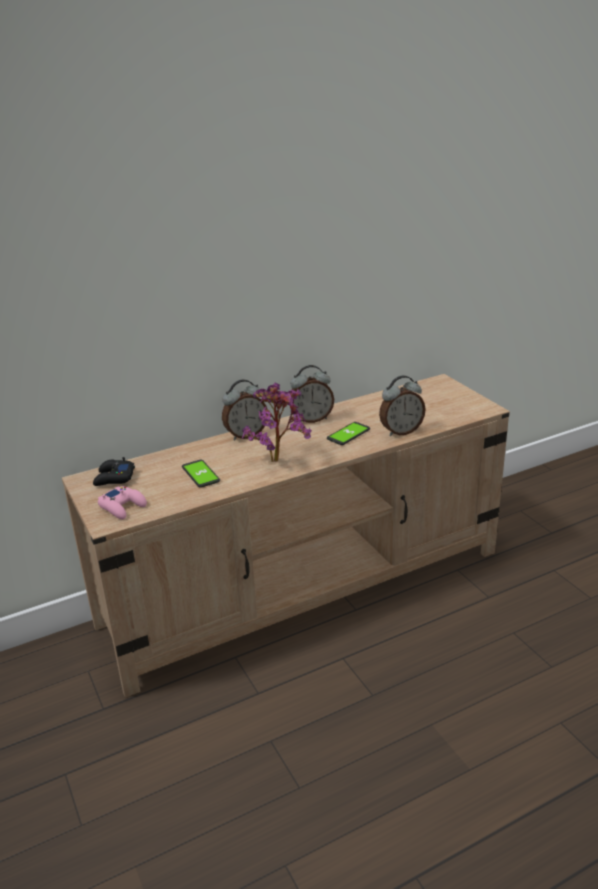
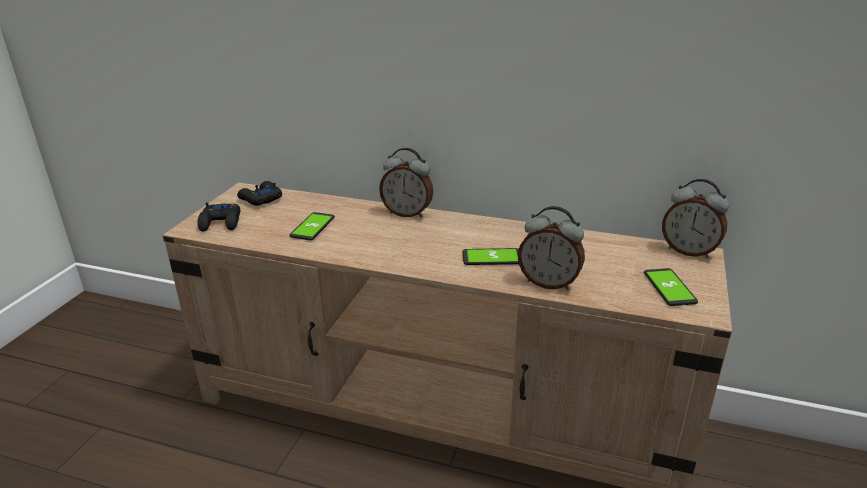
camera: 45 degrees right, 0 degrees up
(123, 507) = (221, 222): pink game controller -> black game controller
(279, 459) = (389, 247): potted plant -> none
(311, 419) = (487, 227): alarm clock -> alarm clock (689, 251)
(456, 405) = (669, 288): none -> phone

